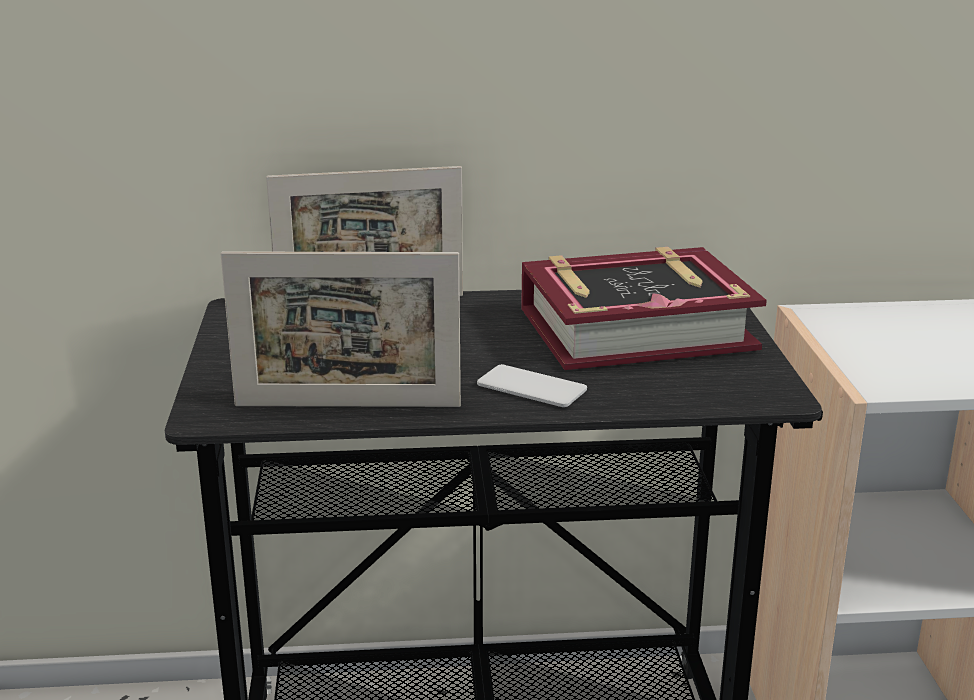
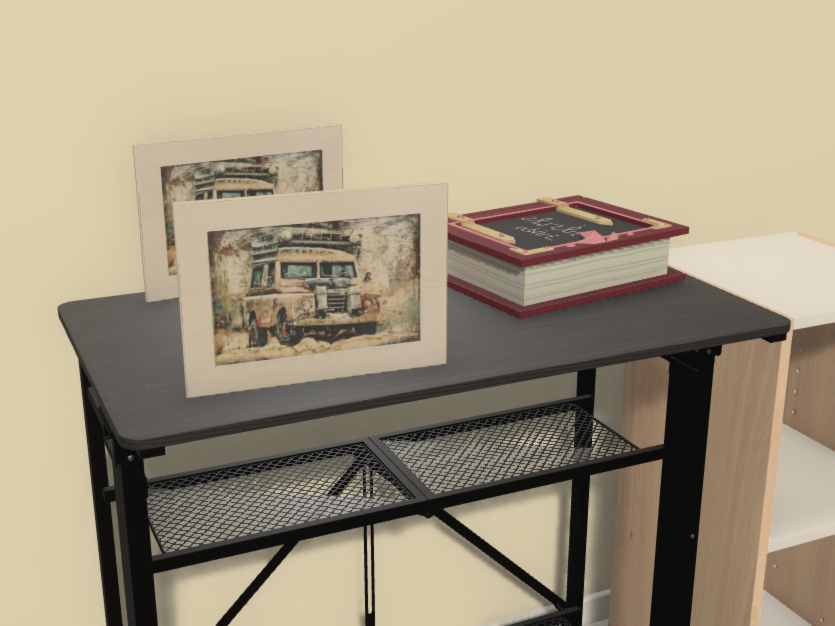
camera: 20 degrees left, 5 degrees down
(531, 388) = (502, 338): phone -> none

